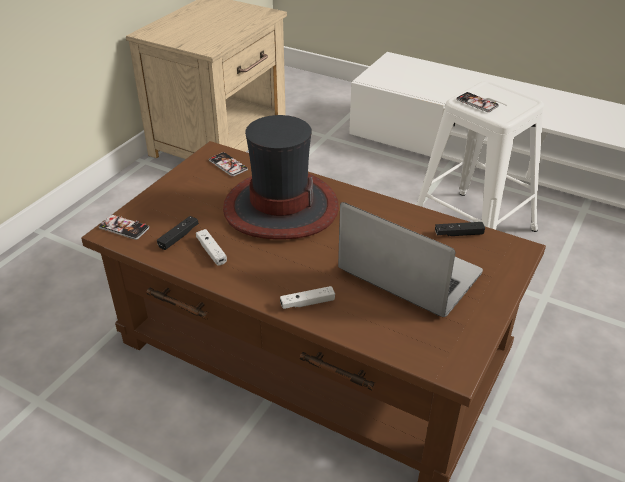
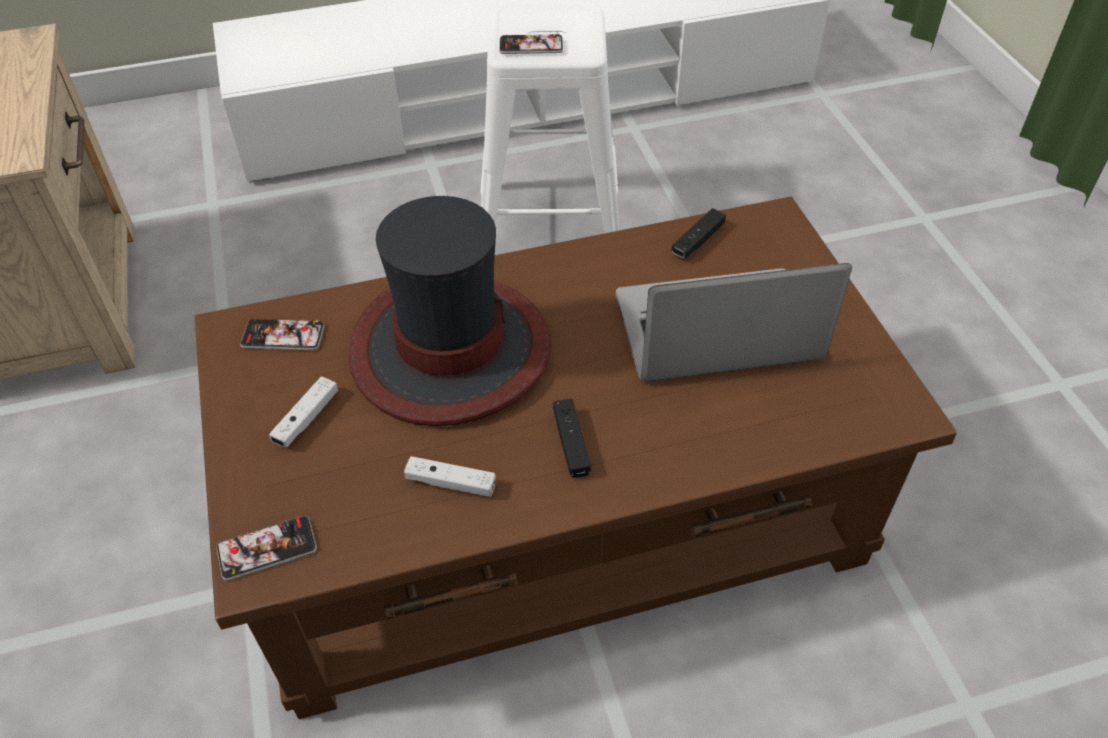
camera: 45 degrees left, 10 degrees up
(178, 237) = (373, 498): black game controller -> black game controller (571, 443)
(307, 303) = (666, 457): white game controller -> white game controller (306, 419)

